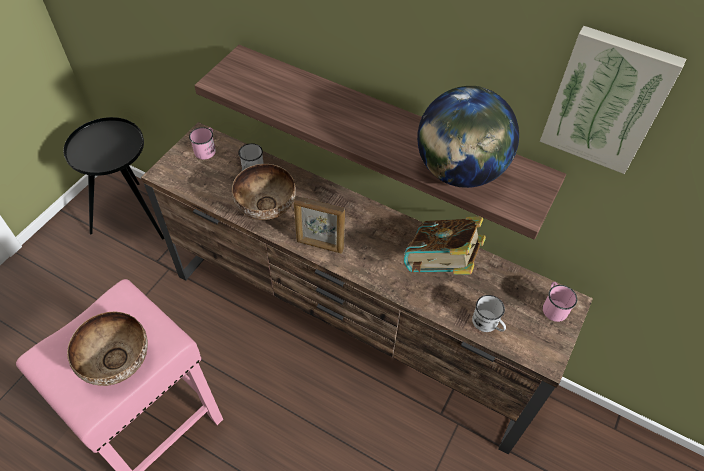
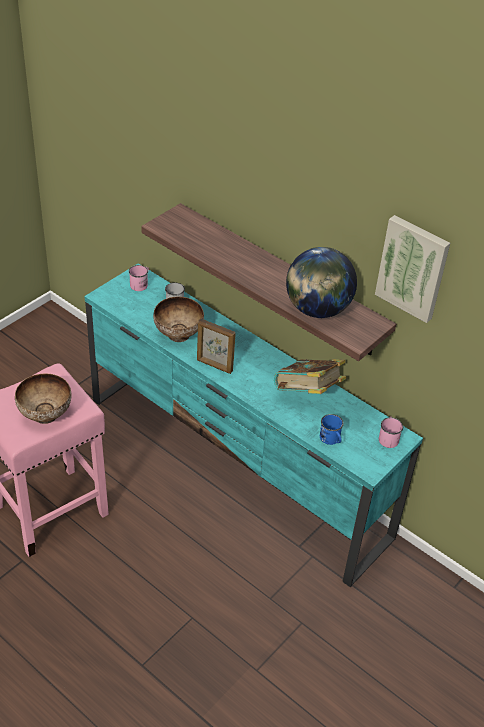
camera: 10 degrees right, 10 degrees down
(133, 215) = (63, 345): black side table -> none
(350, 328) = (236, 467): brown tv stand -> turquoise tv stand
(488, 324) = (331, 439): white mug -> blue mug

